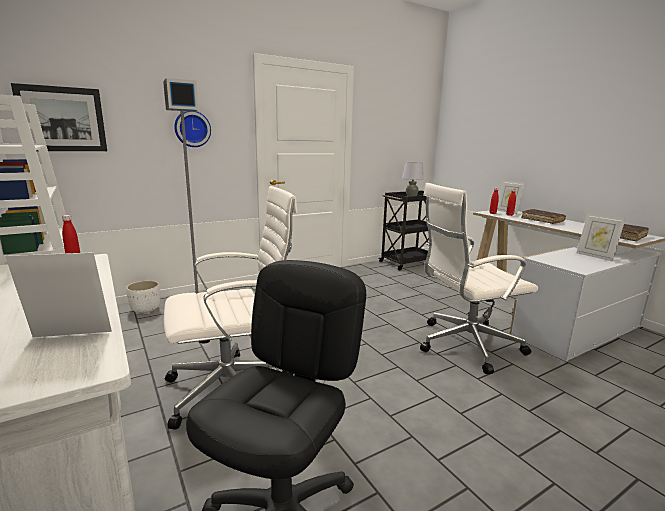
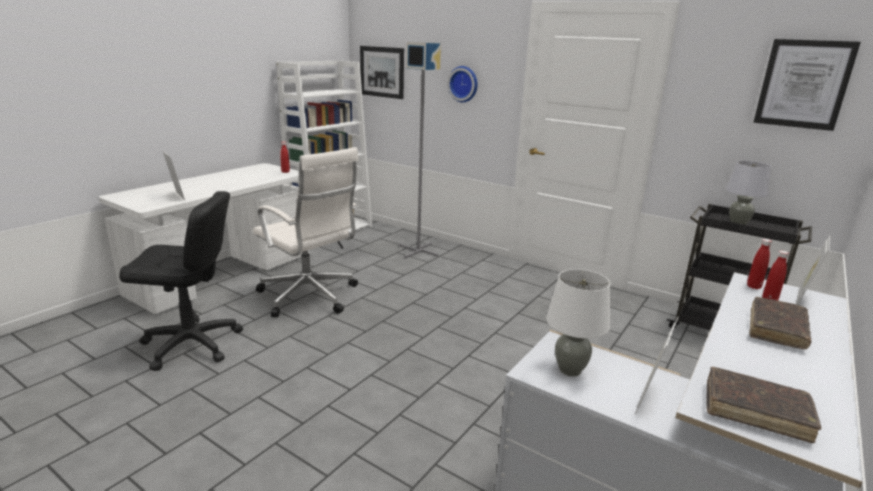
camera: 65 degrees right, 5 degrees up
(145, 309) = (396, 236): white planter -> none
(410, 118) = (803, 84): none -> picture
(465, 344) = (475, 401): white office chair -> none
(572, 262) = (570, 370): none -> white table lamp

